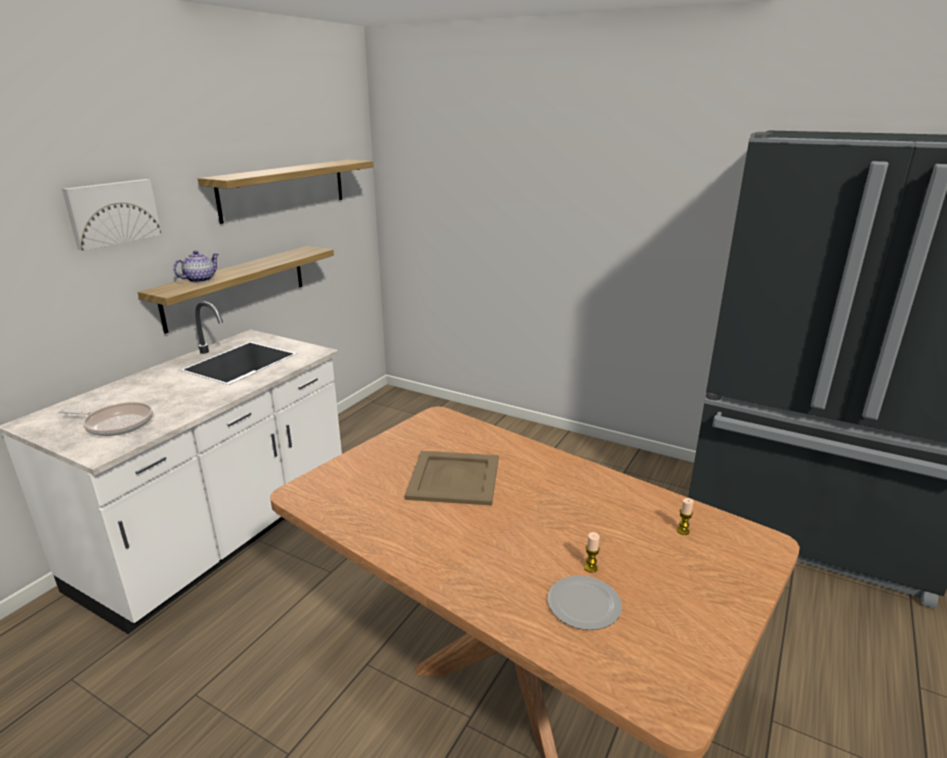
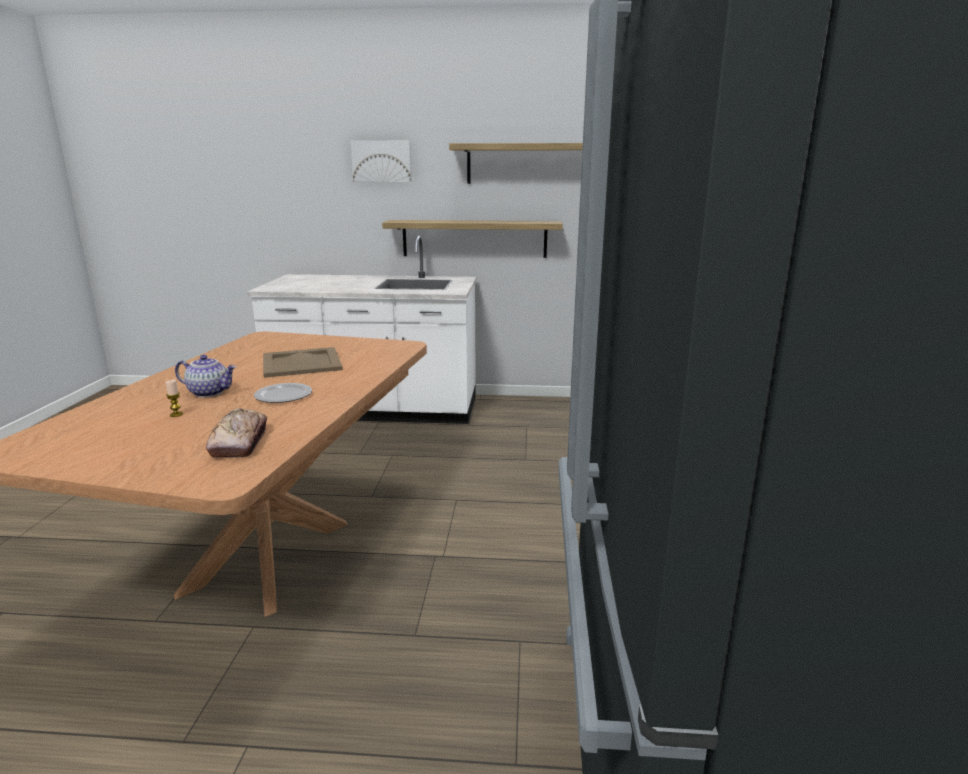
camera: 65 degrees right, 5 degrees down
(116, 423) = (301, 284): frying pan -> none
(200, 279) = (428, 220): teapot -> teapot (210, 392)
(583, 604) = (128, 417): plate -> plate (284, 395)
(683, 531) = (240, 442): candle -> bread

